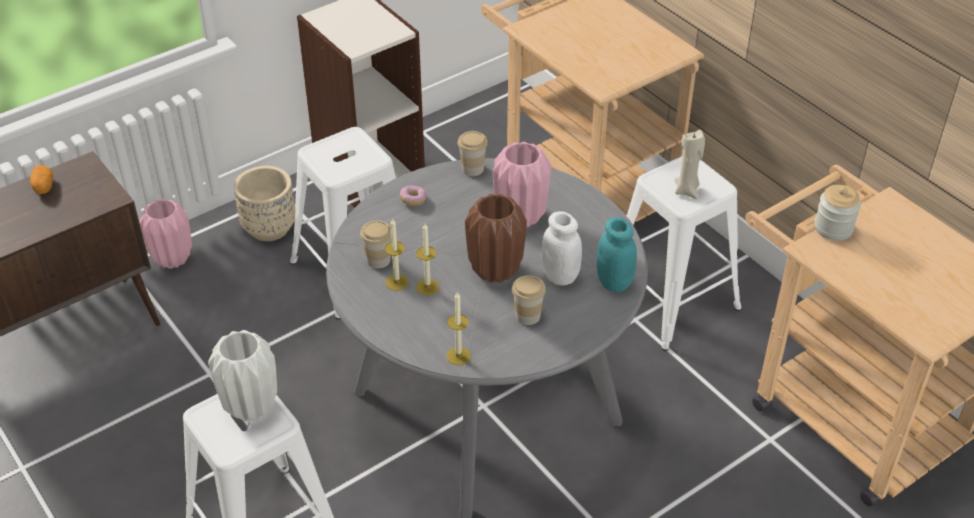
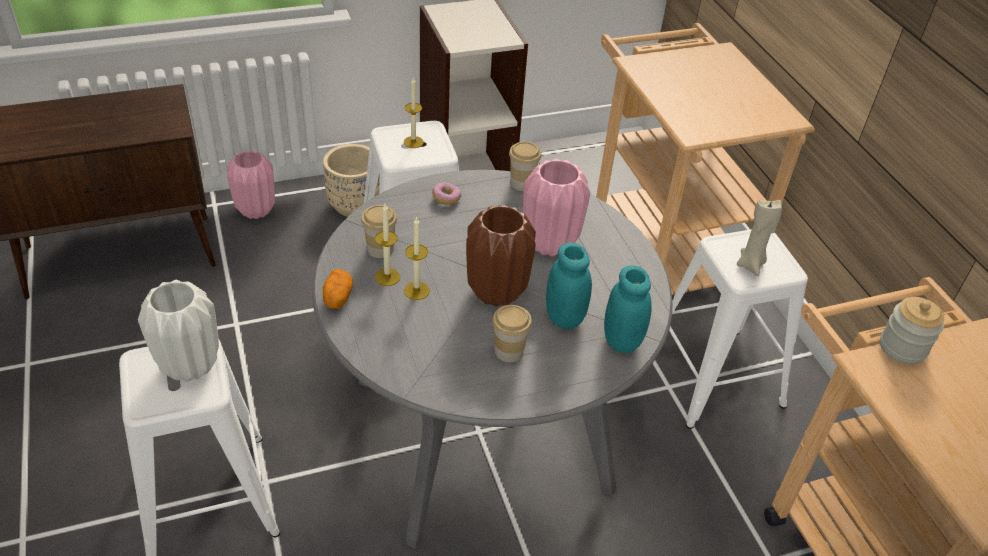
camera: 15 degrees right, 0 degrees up
(43, 187) = (120, 104): potato -> potato (337, 297)
(458, 356) = (412, 374): candle -> candle (413, 142)
(560, 276) = (564, 317): white jar -> turquoise jar

